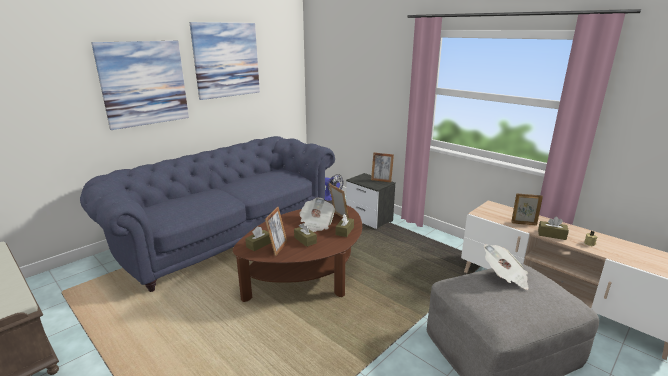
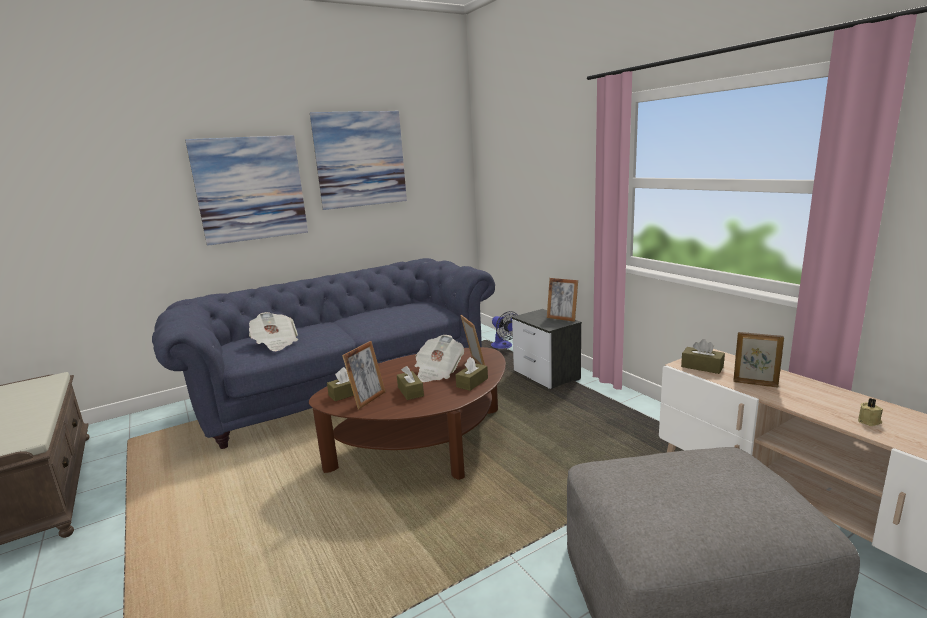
camera: 15 degrees right, 5 degrees down
(505, 277) = (689, 465): newspaper -> newspaper (275, 343)
(551, 235) = (799, 403): brown tissue box -> brown tissue box (702, 367)

